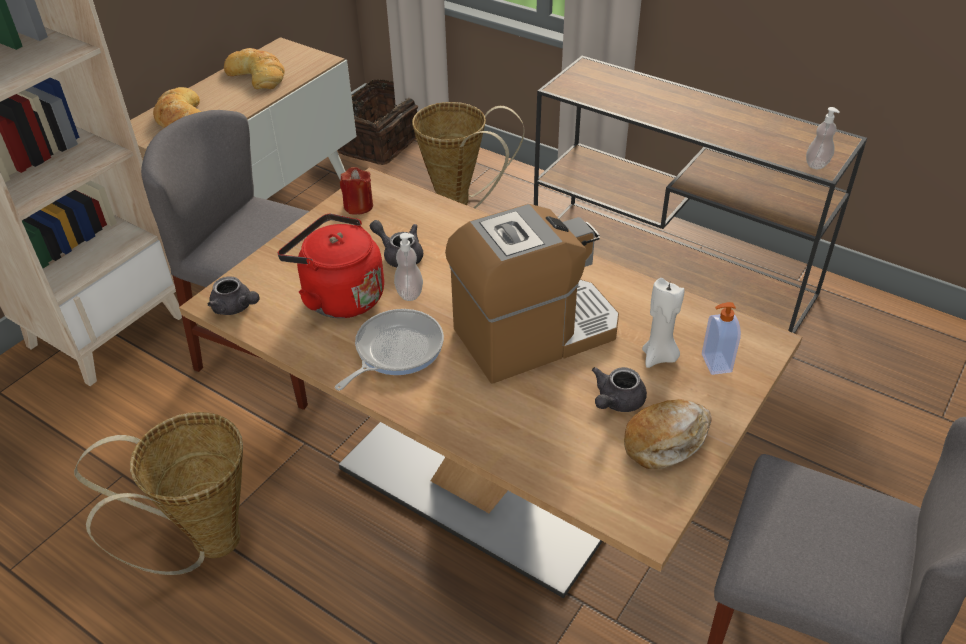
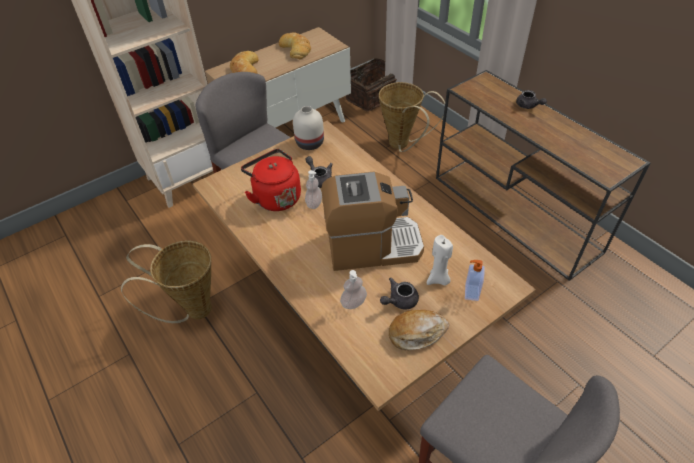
camera: 20 degrees right, 5 degrees up
(235, 307) = (220, 190): grey teapot -> grey teapot (528, 106)
(358, 206) = (310, 143): red candle -> white vase
(395, 350) = (291, 237): frying pan -> none
(817, 164) = (605, 174): soap dispenser -> soap dispenser (353, 303)

